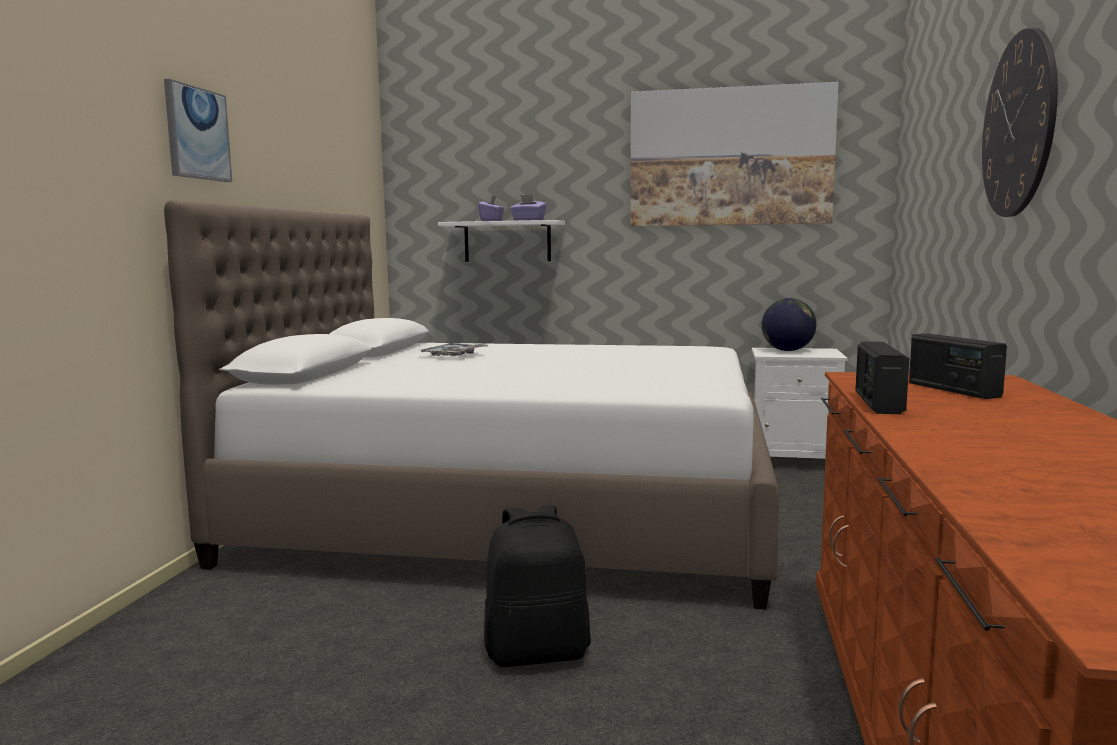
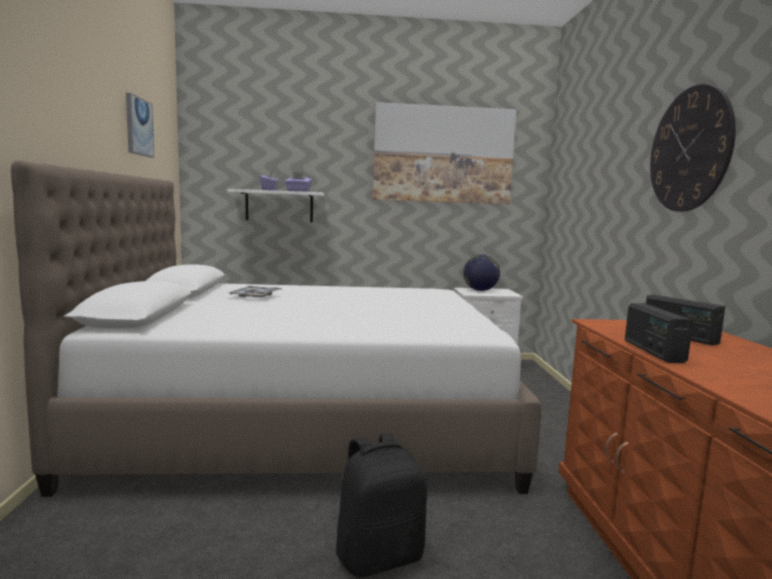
camera: 15 degrees left, 0 degrees up
(197, 133) = (39, 101): picture -> picture (138, 127)

